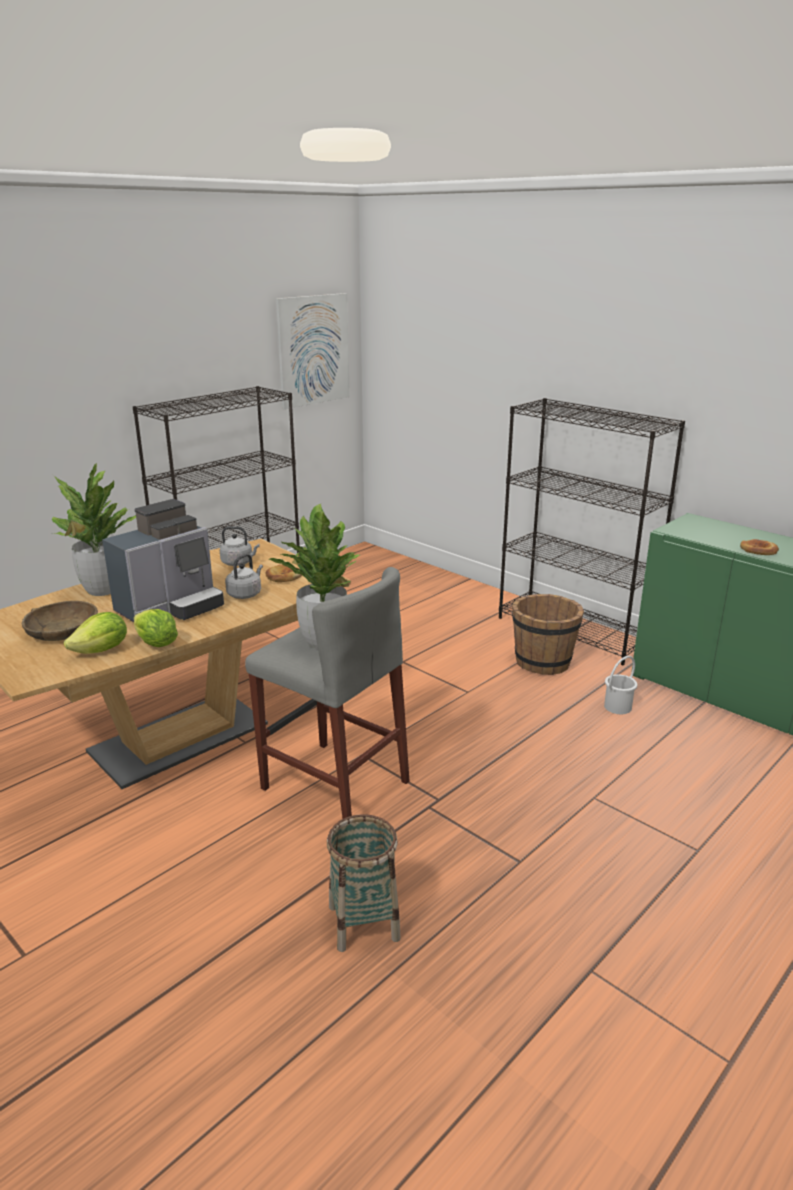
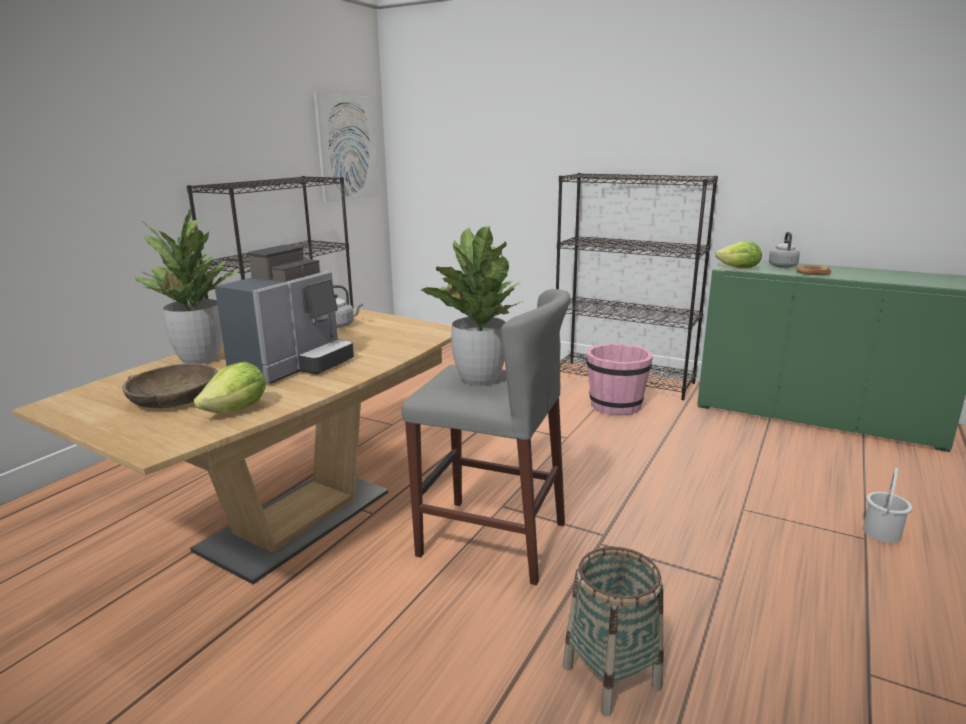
camera: 15 degrees left, 5 degrees down
(156, 644) = (300, 397): lettuce -> lettuce (739, 268)
(245, 594) = (368, 347): grey kettle -> grey kettle (782, 266)
(283, 576) = (396, 331): bread -> none
(543, 662) = (615, 405): brown bucket -> pink bucket
(618, 707) = (705, 432): white bucket -> white bucket (882, 533)

